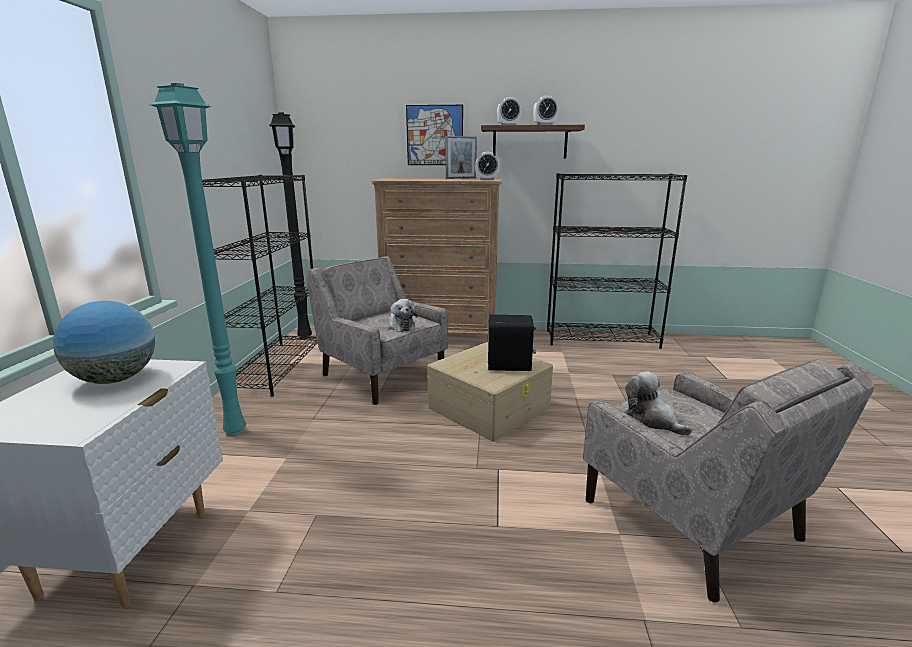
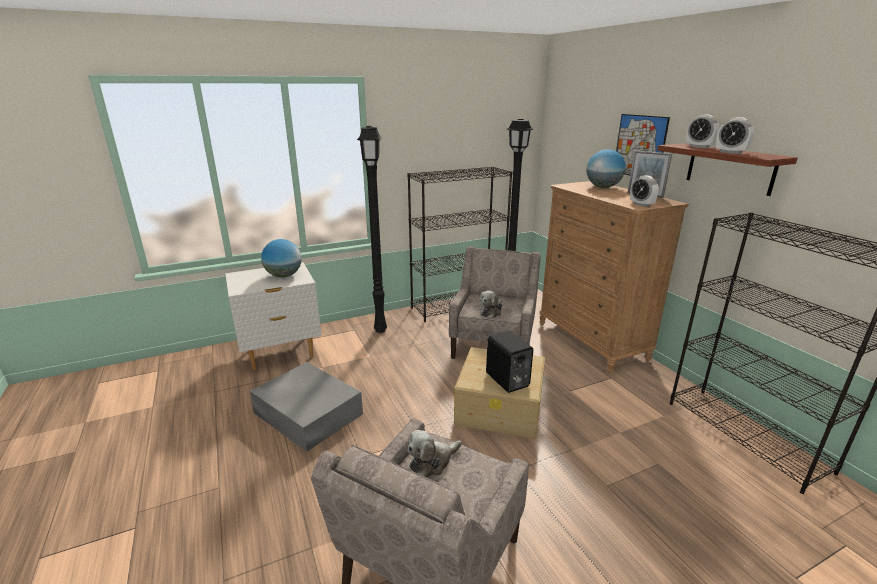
camera: 60 degrees right, 5 degrees up
(235, 430) = (381, 329): turquoise floor lamp -> black floor lamp
(352, 556) = (307, 412): none -> grey storage box
(414, 178) = (603, 187): none -> globe
(651, 420) = (432, 462): plush toy -> plush toy turned 150 degrees counterclockwise

